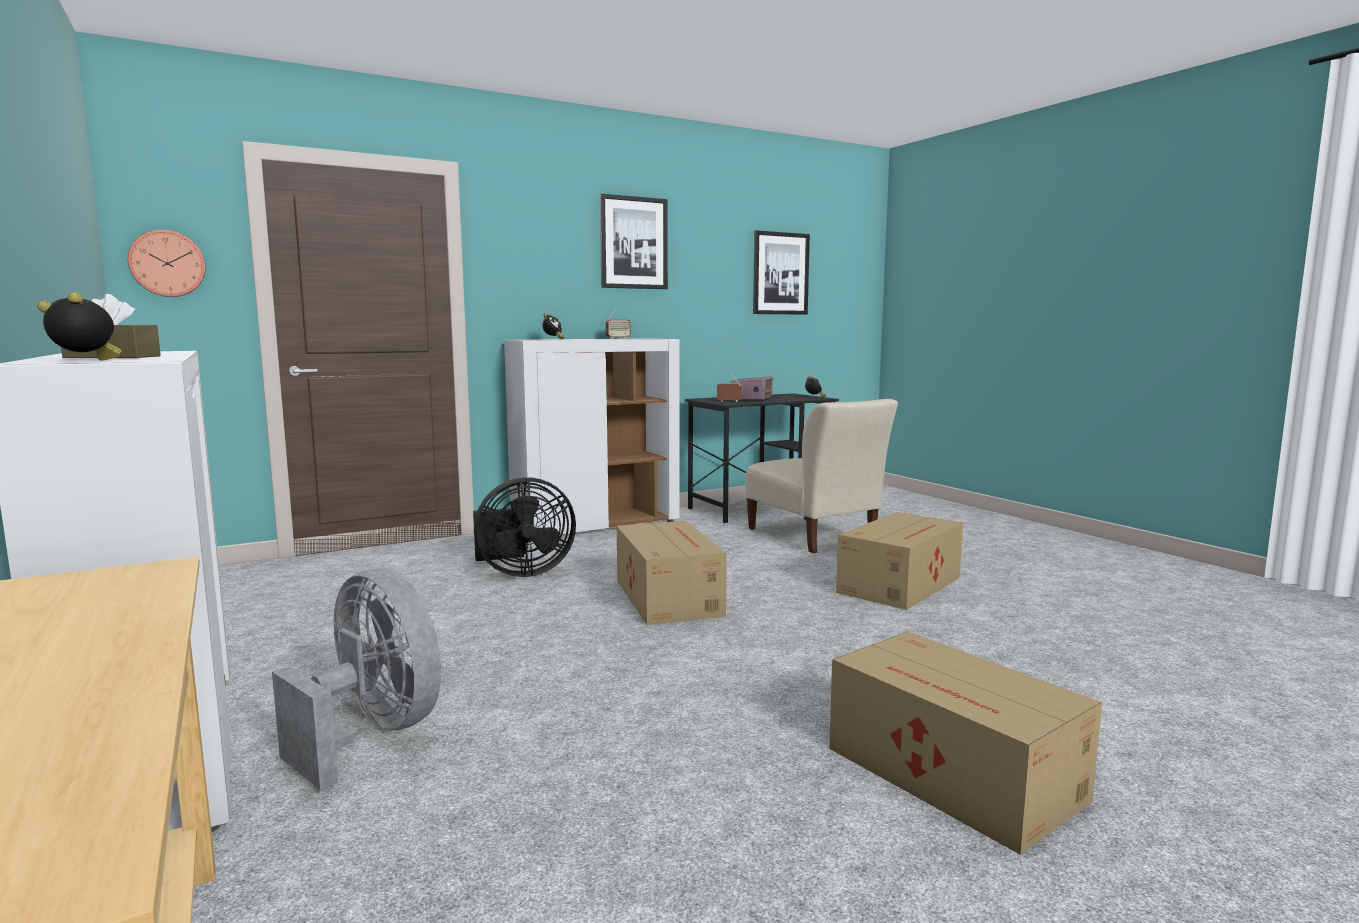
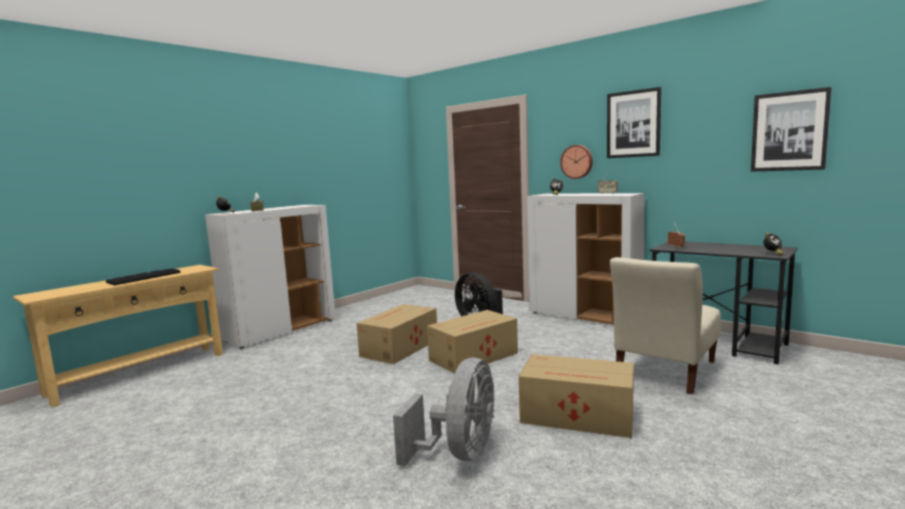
camera: 70 degrees right, 0 degrees up
(83, 645) = (145, 277): none -> keyboard
(167, 264) = (425, 162): wall clock -> wall clock (577, 161)
(372, 733) = (299, 347): grey fan -> grey fan (459, 453)
(752, 399) = (708, 247): radio -> none
(955, 775) = (276, 456): cardboard box -> cardboard box (398, 348)

